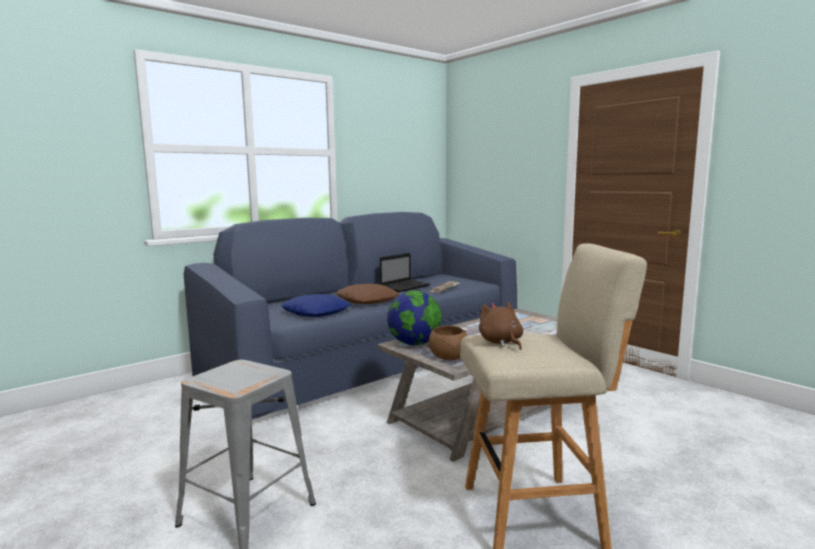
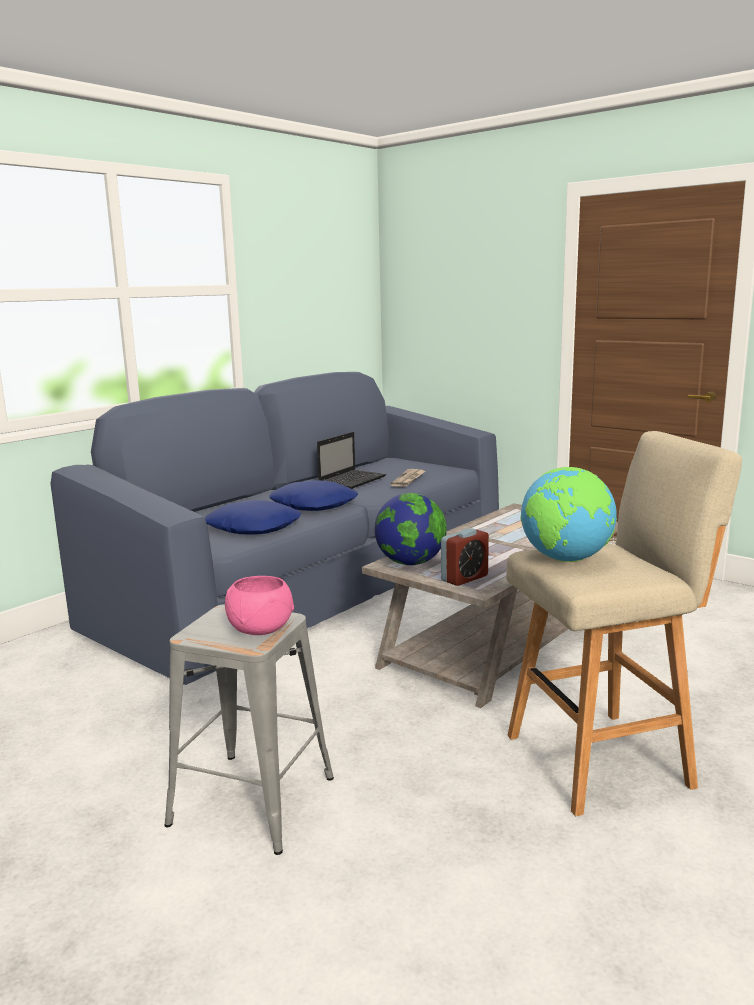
camera: 10 degrees left, 5 degrees up
(250, 379) = (261, 630): none -> pink bowl
(367, 300) = (314, 505): brown pillow -> blue pillow
(448, 357) = (464, 578): brown bowl -> alarm clock
(501, 342) = (566, 559): brown plush toy -> globe

